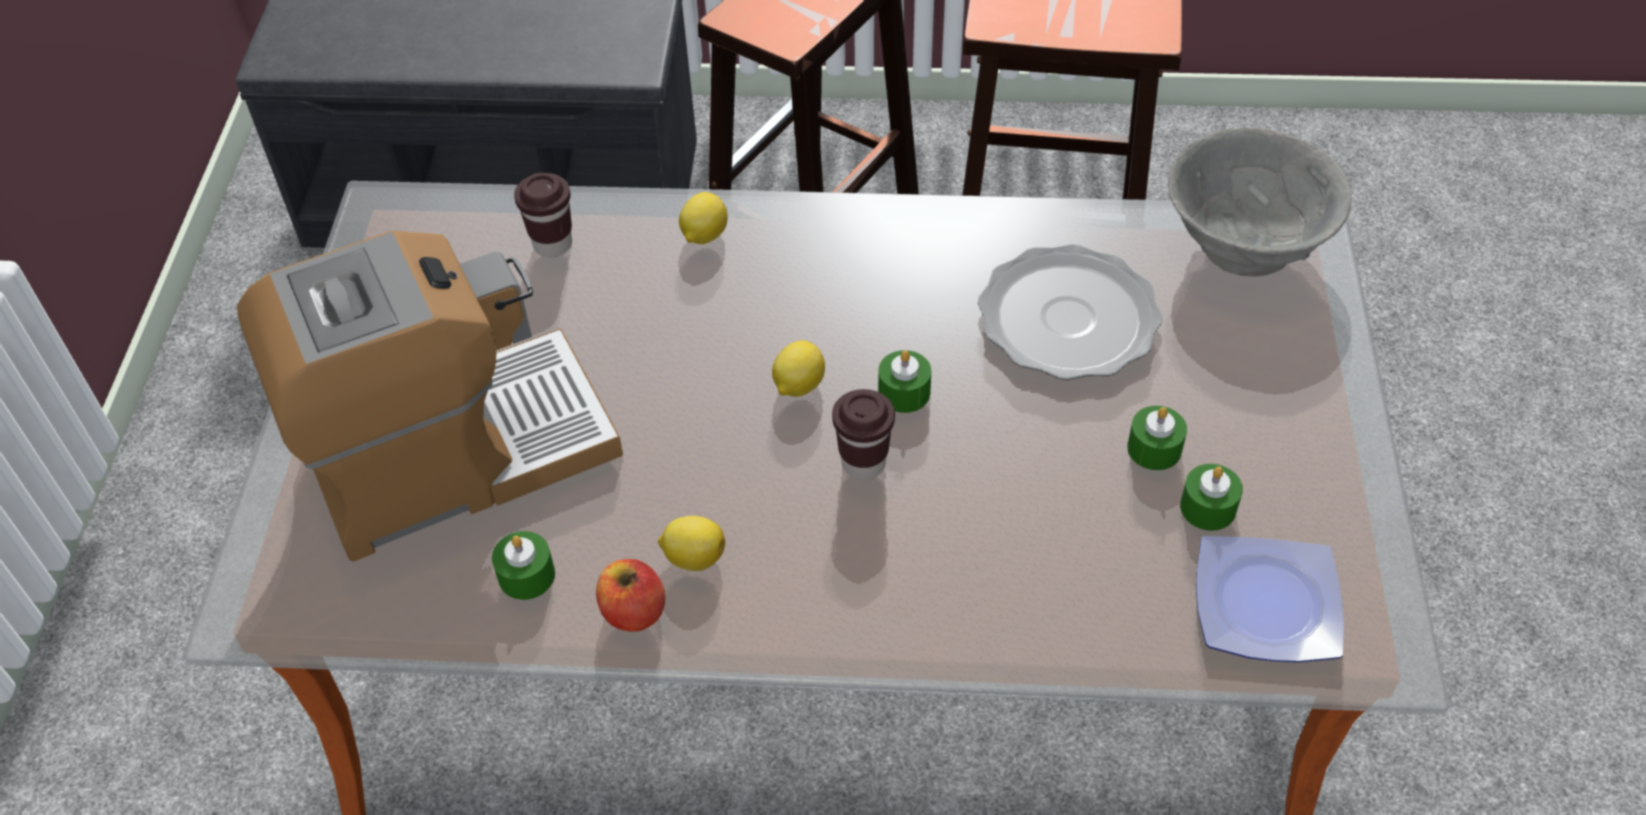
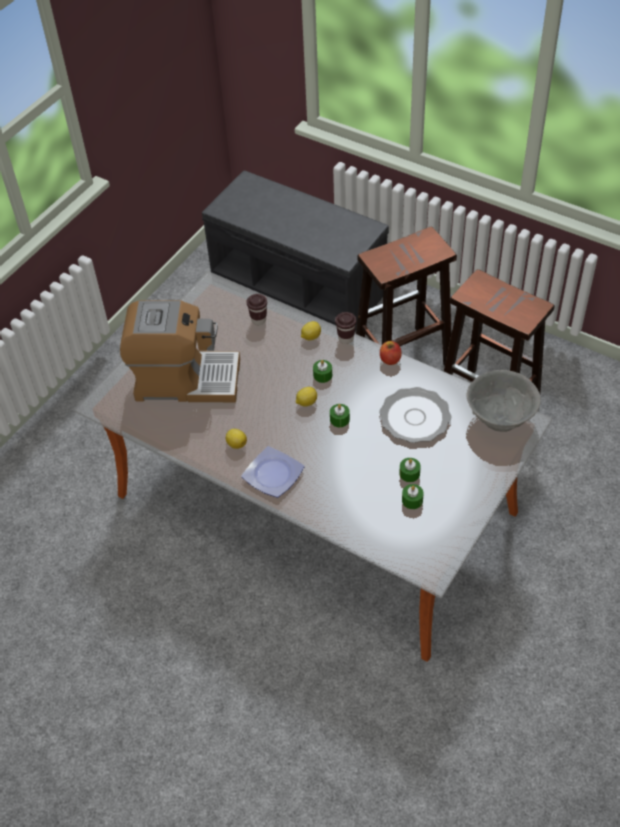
camera: 30 degrees right, 0 degrees up
(526, 575) = (183, 427): green candle -> green candle (322, 375)
(633, 612) = (207, 452): apple -> apple (390, 359)
(863, 463) = (309, 437): brown cup -> brown cup (346, 338)
(1269, 607) = (407, 540): plate -> plate (273, 475)

